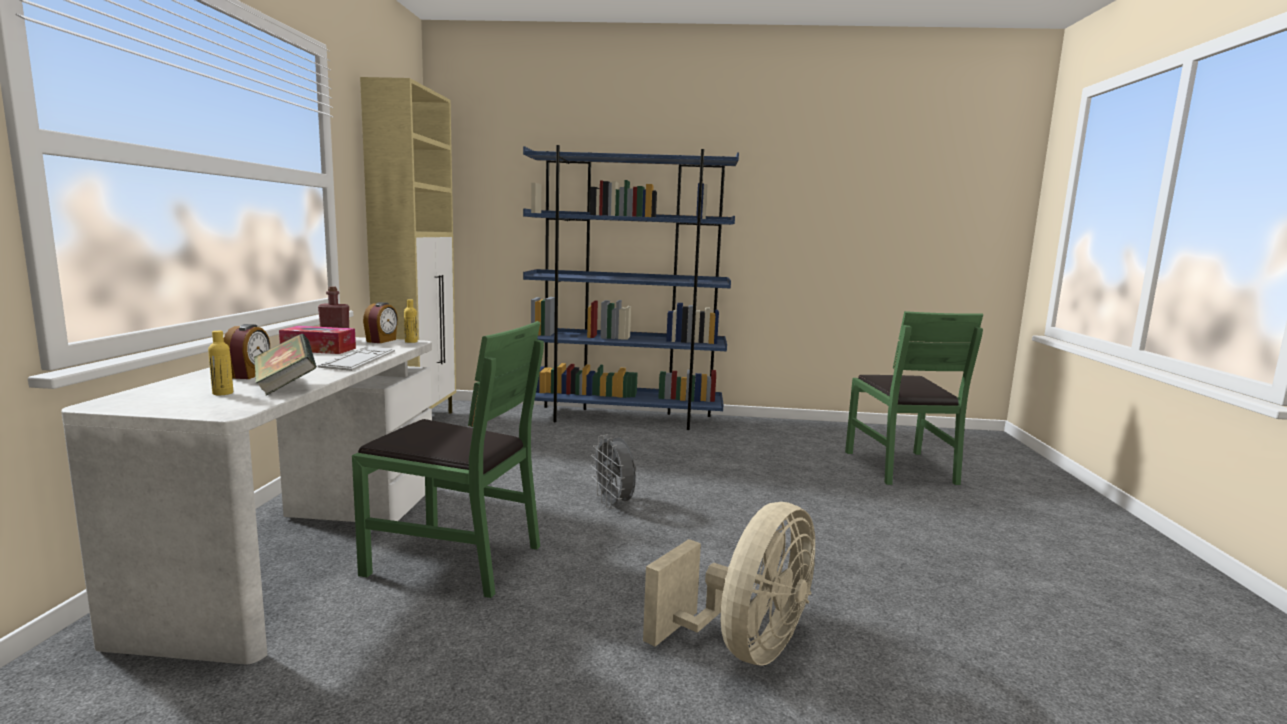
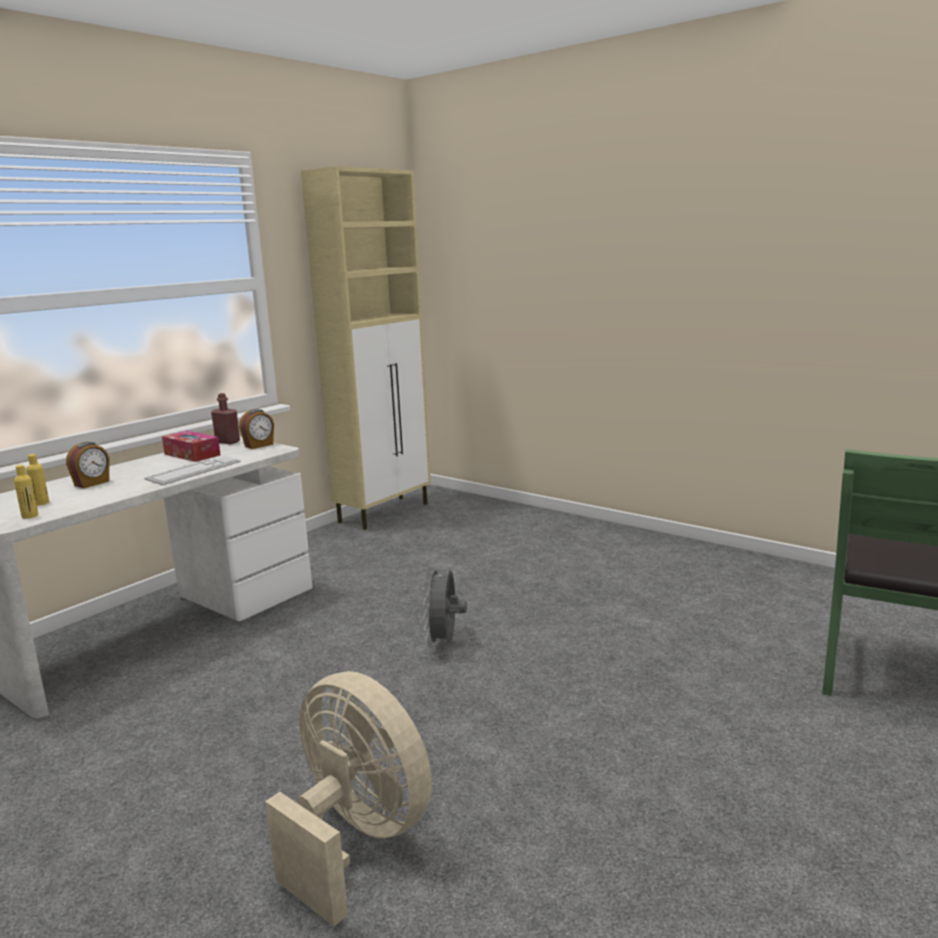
camera: 35 degrees right, 5 degrees up
(285, 386) = (88, 500): book -> none
(411, 341) = (279, 448): yellow bottle -> yellow bottle (30, 516)
(454, 558) = (245, 667): green chair -> none
(624, 418) = (594, 534): blue bookcase -> none
(744, 647) = (356, 839): beige fan -> beige fan turned 120 degrees counterclockwise

